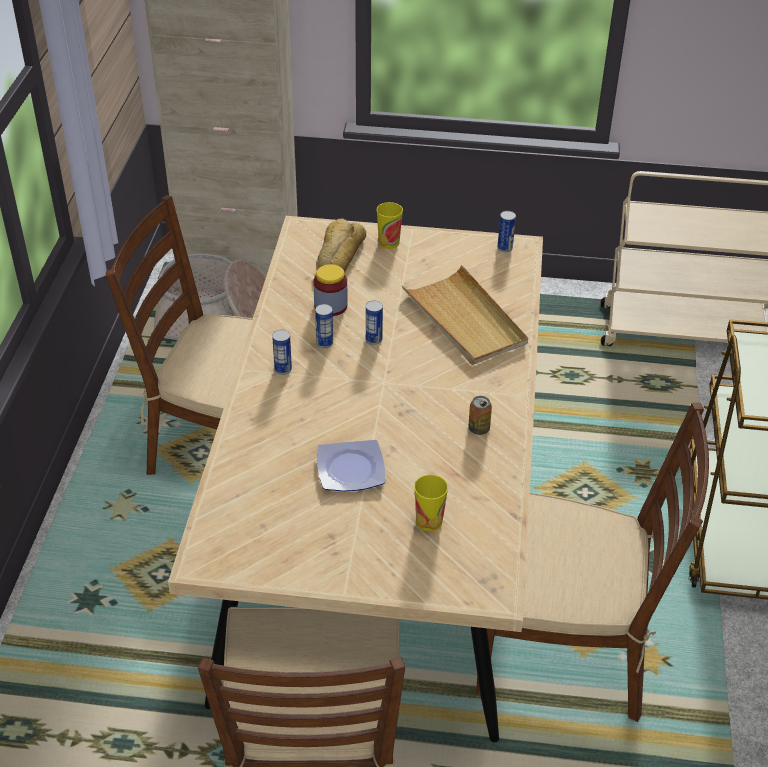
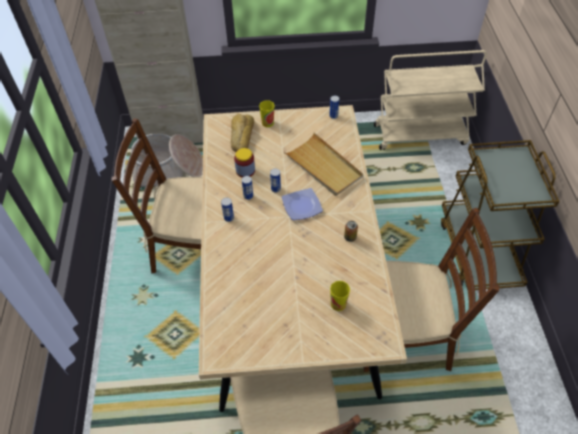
camera: 10 degrees left, 10 degrees up
(349, 469) = (284, 278): plate -> plate (301, 206)

